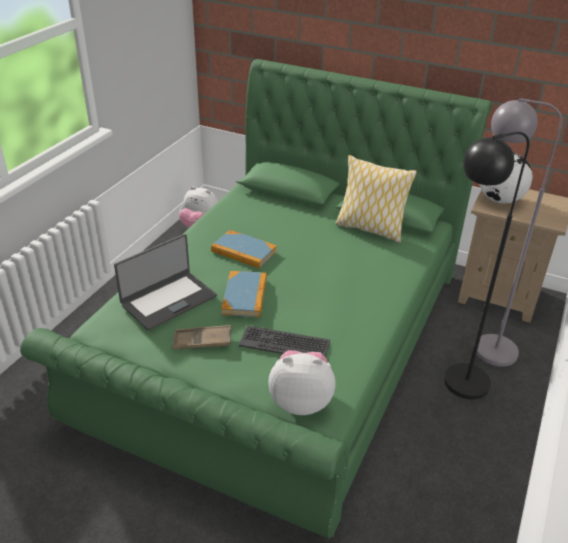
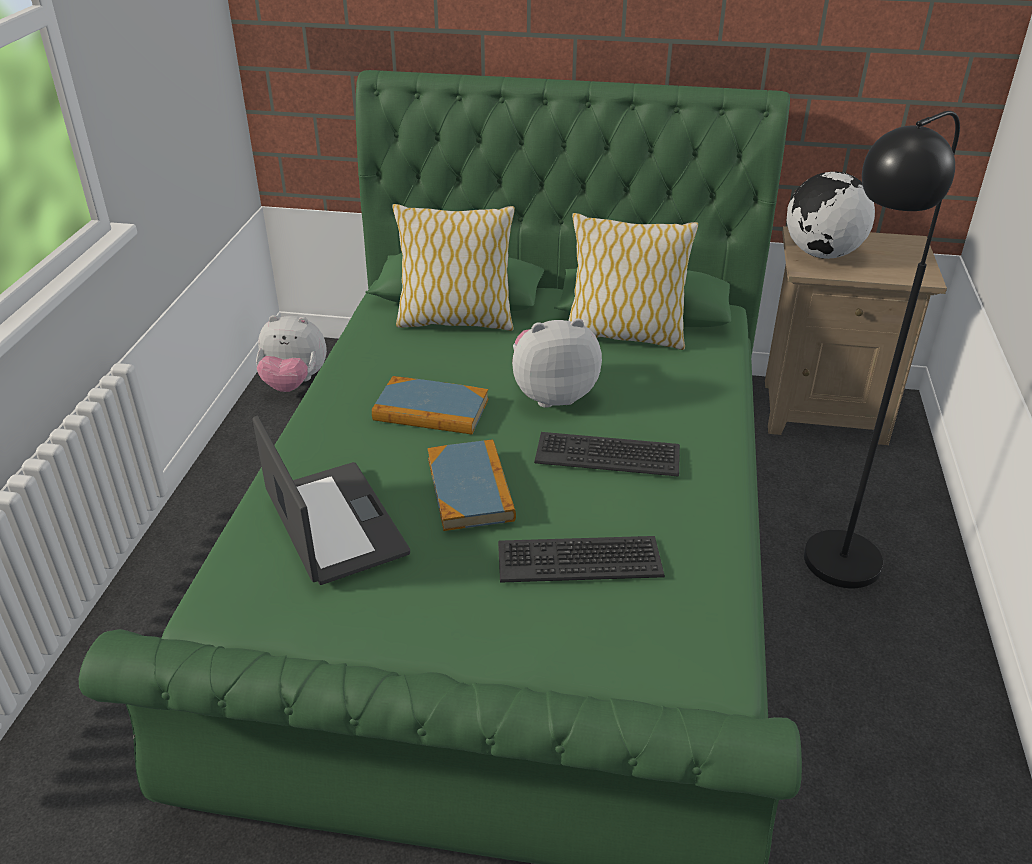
camera: 15 degrees left, 0 degrees up
(168, 300) = (333, 523): laptop -> laptop turned 60 degrees counterclockwise
(202, 341) = (430, 587): brown tray -> none
(279, 205) = (455, 321): none -> pillow
(301, 400) = (657, 659): plush toy -> plush toy (552, 395)
(326, 292) = (607, 454): none -> keyboard
(481, 348) = (838, 501): grey floor lamp -> none

